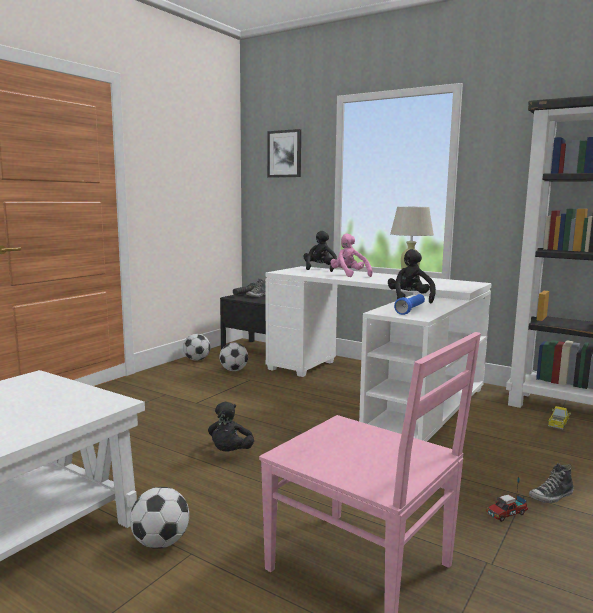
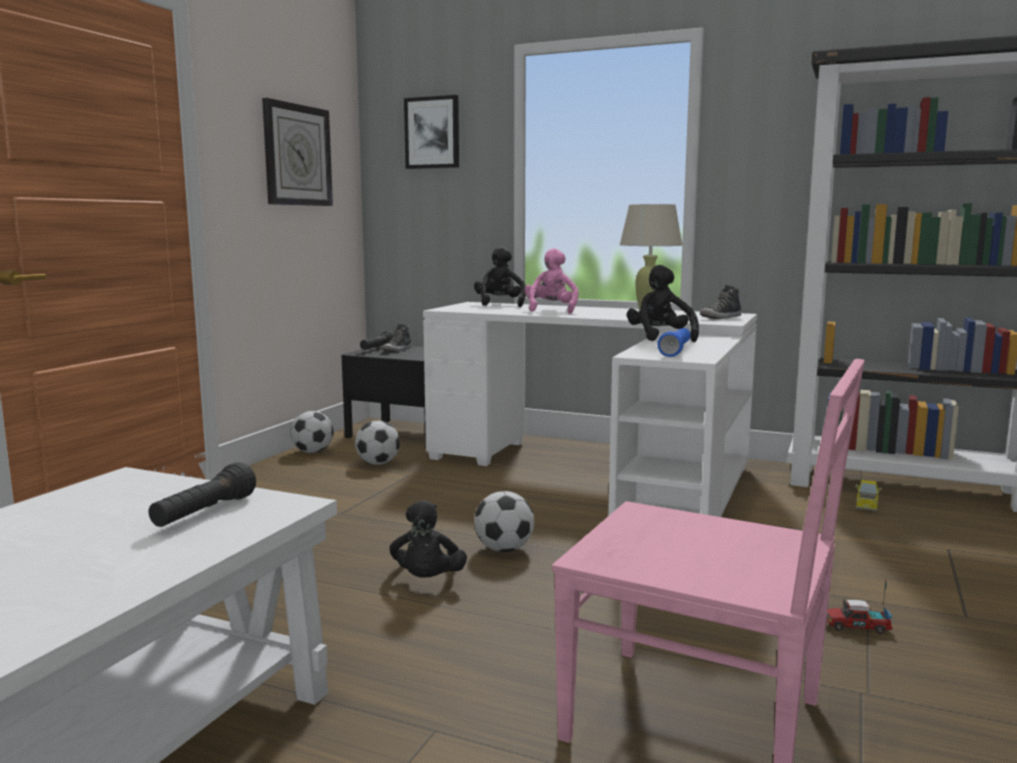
camera: 10 degrees left, 0 degrees up
(62, 405) = (204, 513): none -> black flashlight
(160, 542) = (379, 720): football -> football (504, 549)
(194, 169) = (297, 155): none -> wall clock
(349, 275) = (551, 310): pink plush toy -> pink plush toy turned 45 degrees clockwise
(506, 514) = (856, 627): toy truck -> toy truck turned 45 degrees clockwise
(551, 497) = (903, 598): shoe -> shoe (721, 318)

